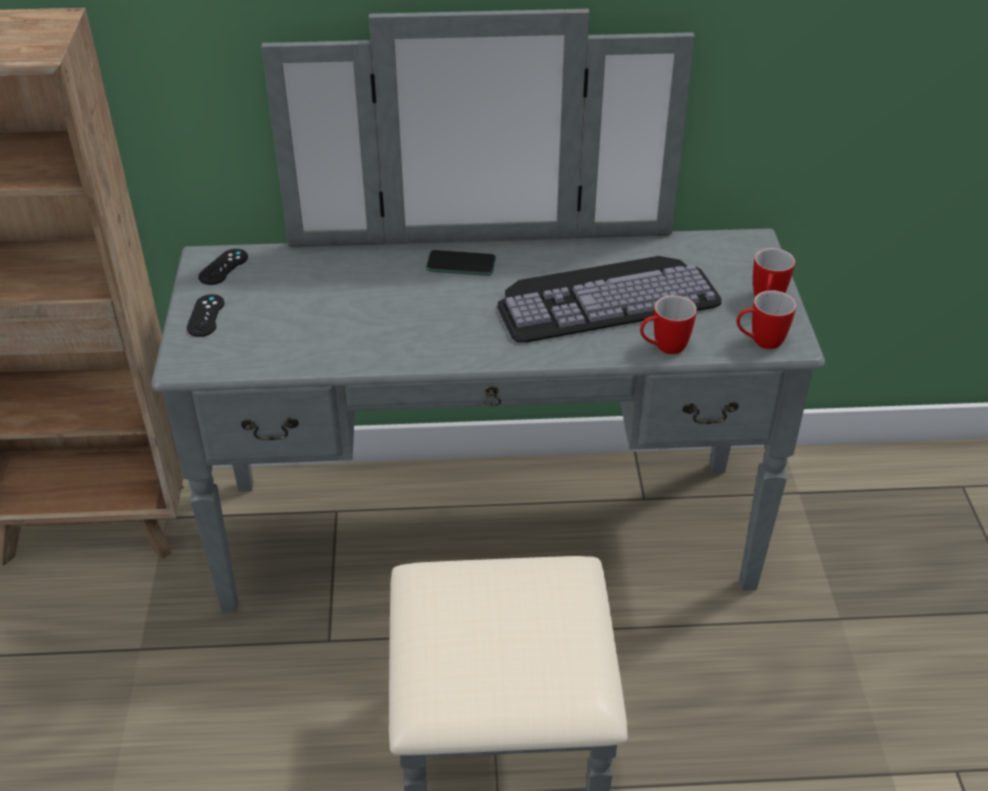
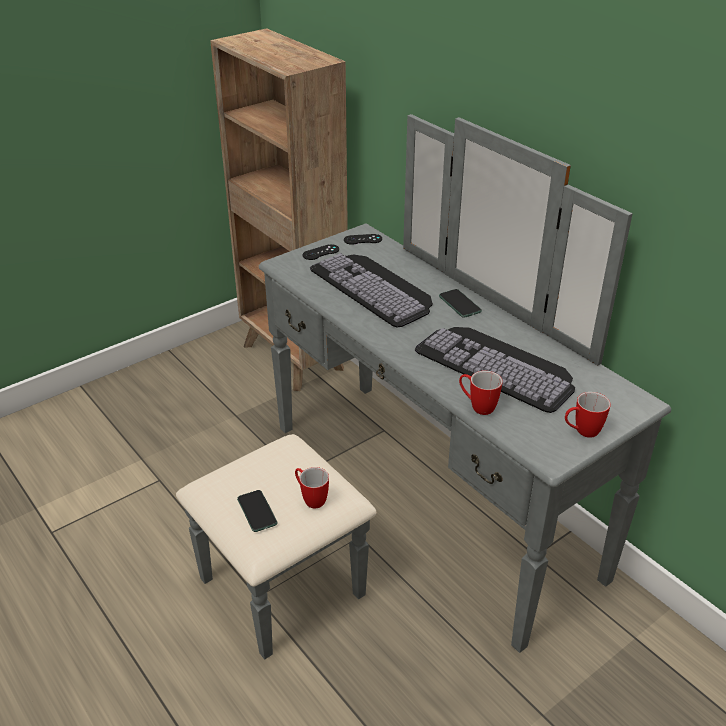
camera: 55 degrees right, 5 degrees down
(348, 309) = (375, 287): none -> keyboard
(530, 667) = (257, 511): none -> phone
(759, 342) = (534, 444): mug -> mug (311, 498)

